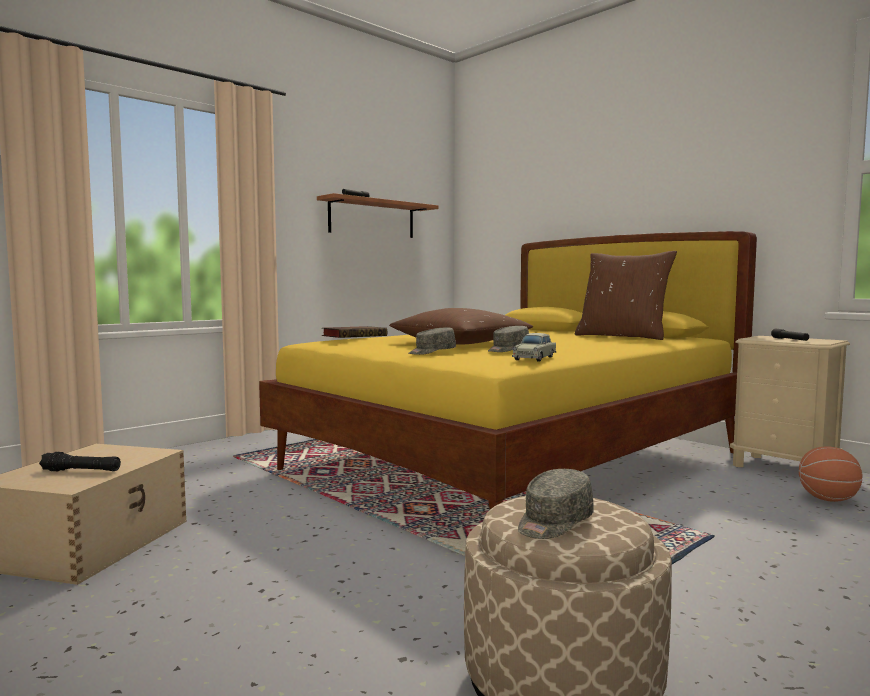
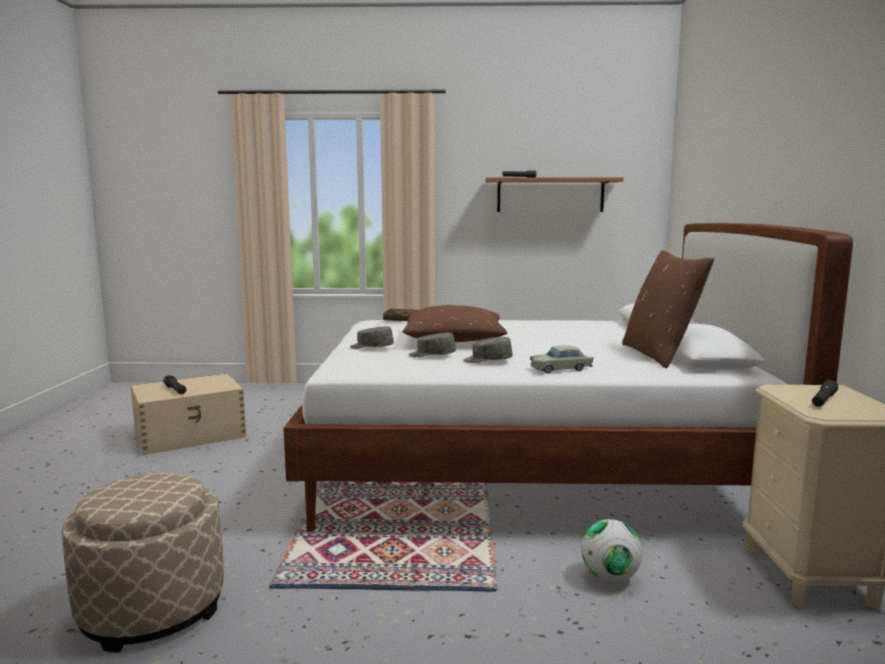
camera: 45 degrees right, 5 degrees up
(518, 462) = (530, 465): yellow bed -> white bed
(535, 358) = (399, 369): beige toy car -> beige toy car (561, 369)
(553, 523) = (120, 492): grey cap -> grey cap (487, 360)
(732, 503) = (610, 577): none -> football
(828, 499) = (741, 626): basketball -> none

